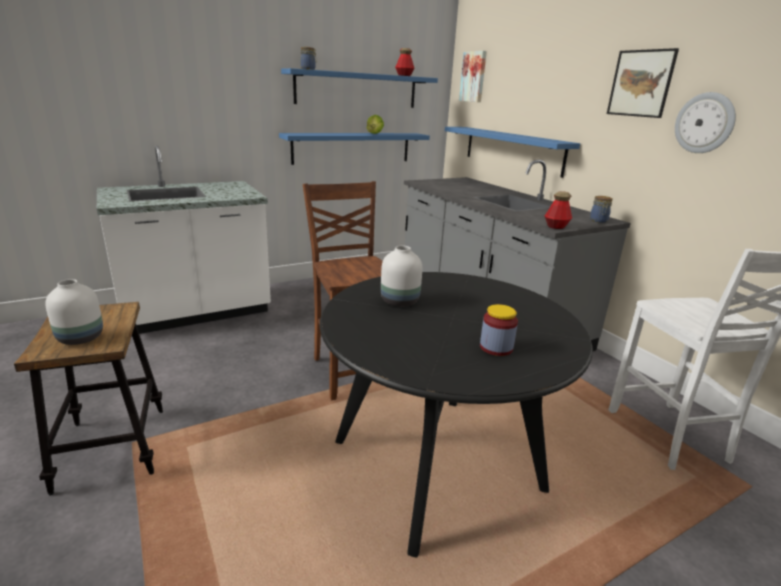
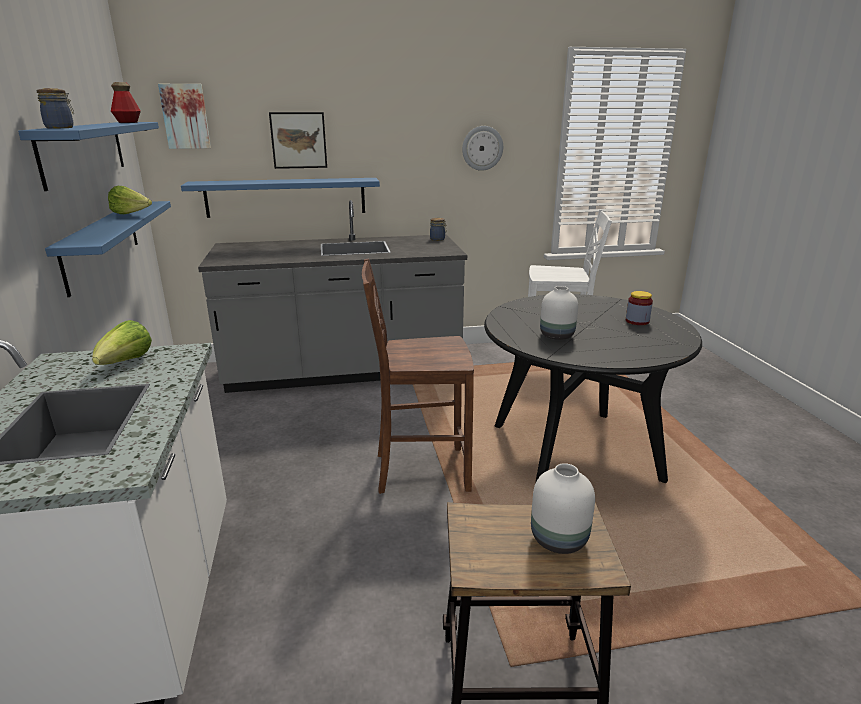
camera: 70 degrees left, 0 degrees up
(232, 190) = (125, 363): none -> lettuce
(556, 227) = (450, 251): bottle -> none
(641, 83) = (424, 120): picture -> picture (298, 140)

